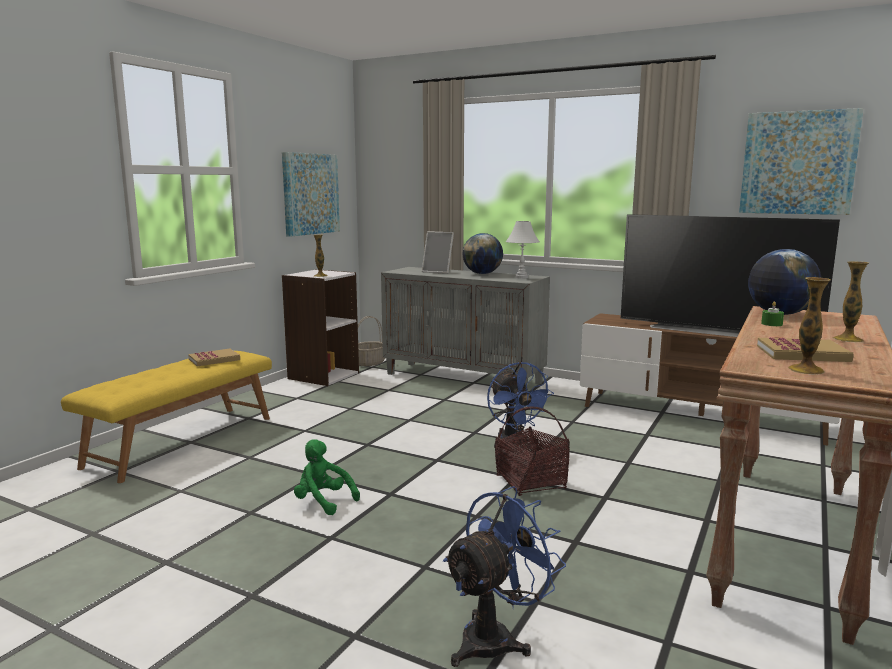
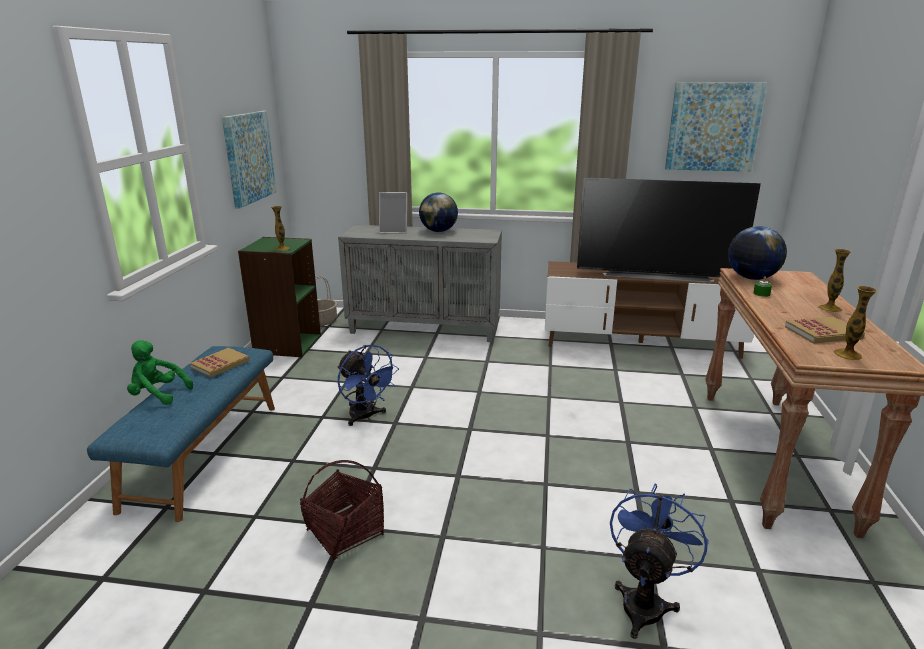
camera: 20 degrees left, 10 degrees up
(182, 441) = (203, 454): yellow bench -> blue bench
(323, 375) = (287, 344): white bookcase -> green bookcase
(323, 502) = (405, 498): green plush toy -> green plush toy (158, 395)
(514, 444) = (520, 398): blue fan -> blue fan (366, 417)
(521, 277) = (480, 234): white table lamp -> none
(531, 482) = (563, 438): basket -> basket (345, 533)

